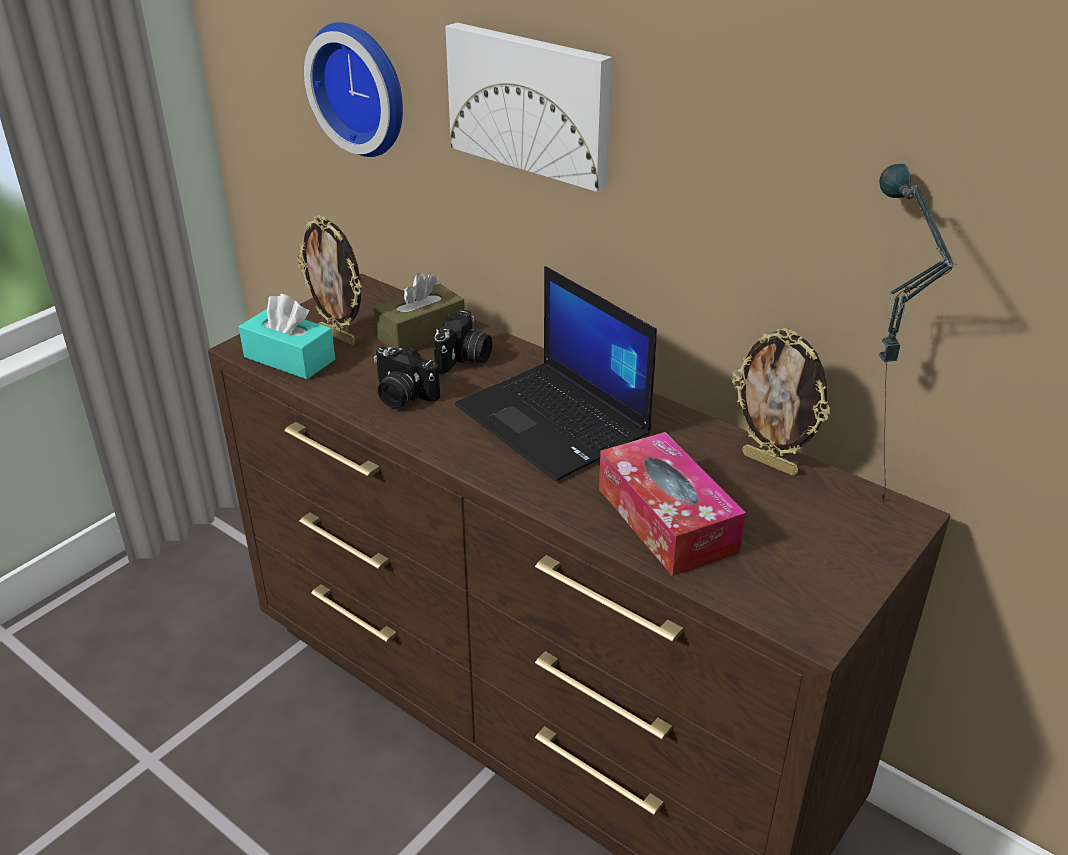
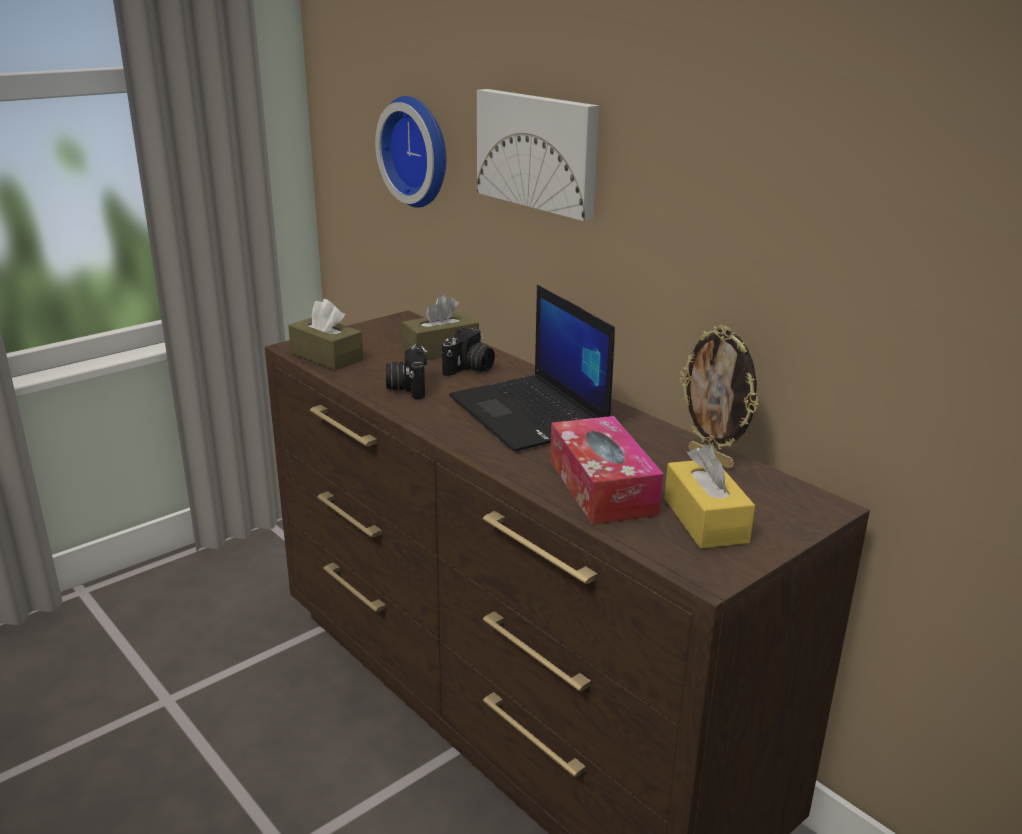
camera: 10 degrees right, 10 degrees down
(289, 358) = (326, 356): turquoise tissue box -> brown tissue box
(339, 336) = (372, 346): picture frame -> none
(402, 396) = (407, 387): camera -> camera turned 45 degrees clockwise
(789, 553) = (705, 520): none -> yellow tissue box
(859, 492) = (787, 486): table lamp -> none

